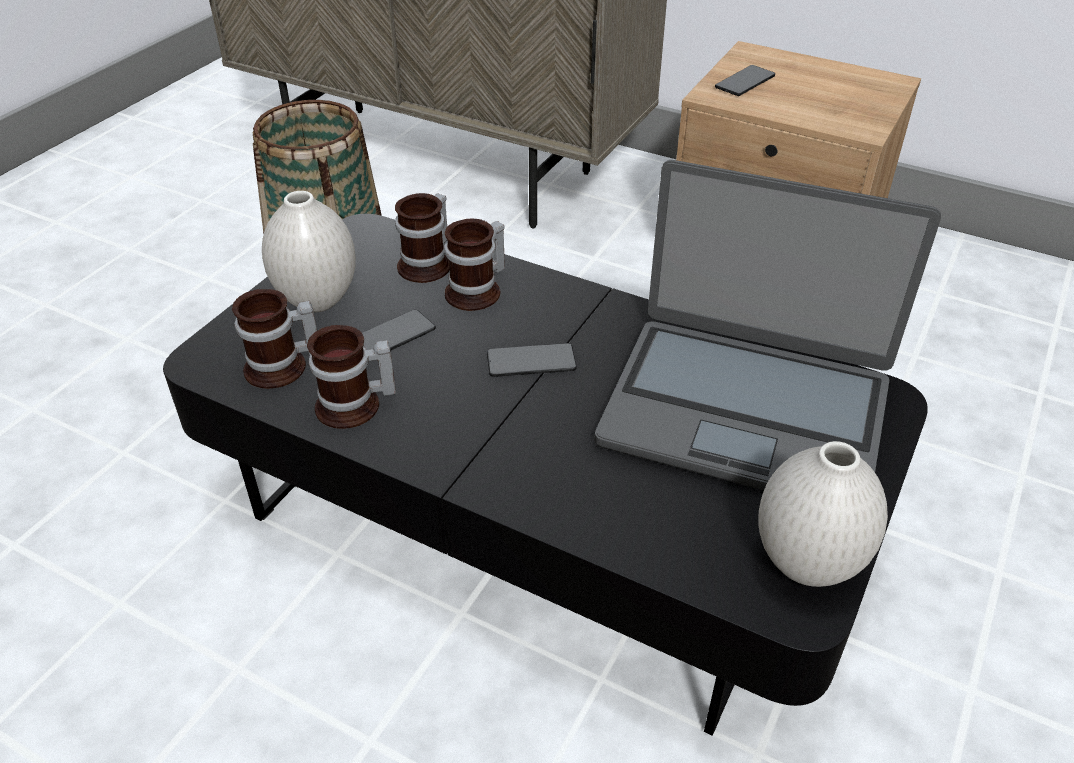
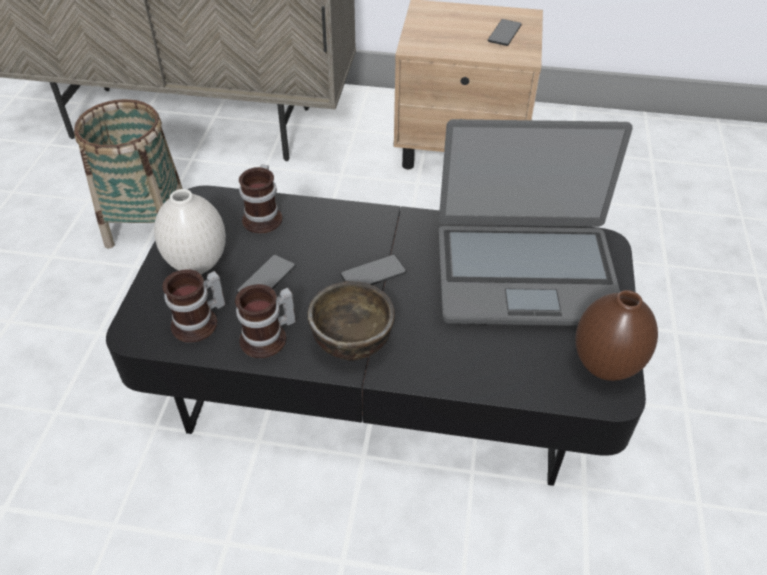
camera: 20 degrees left, 5 degrees up
(458, 436) = (351, 341): none -> brown bowl
(478, 292) = (311, 230): mug -> none
(745, 82) = (431, 32): phone -> phone (504, 33)
(806, 563) = (604, 366): white vase -> brown vase

